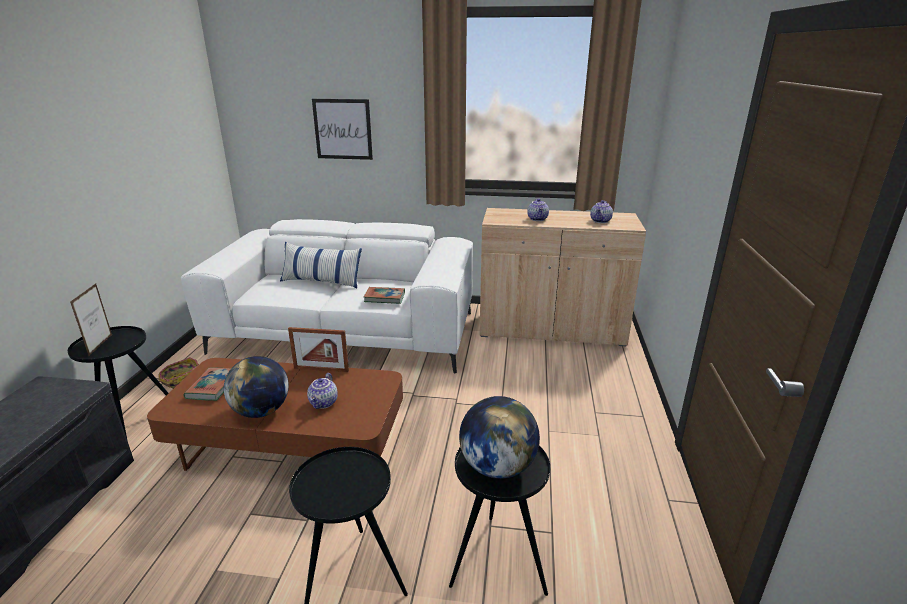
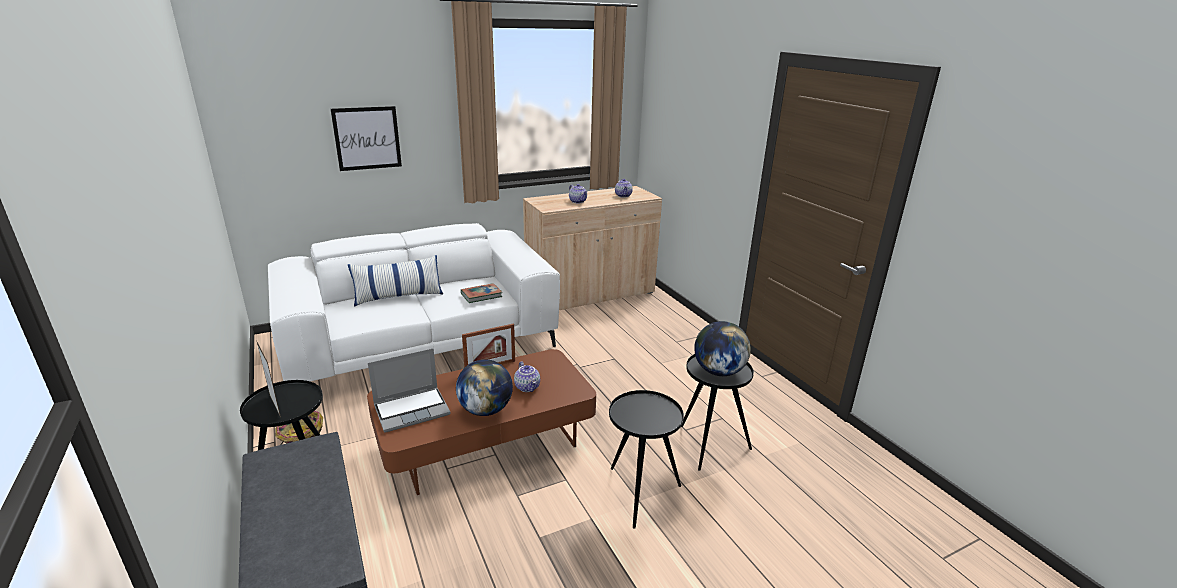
camera: 35 degrees left, 0 degrees up
(213, 387) = (412, 409): book -> laptop

